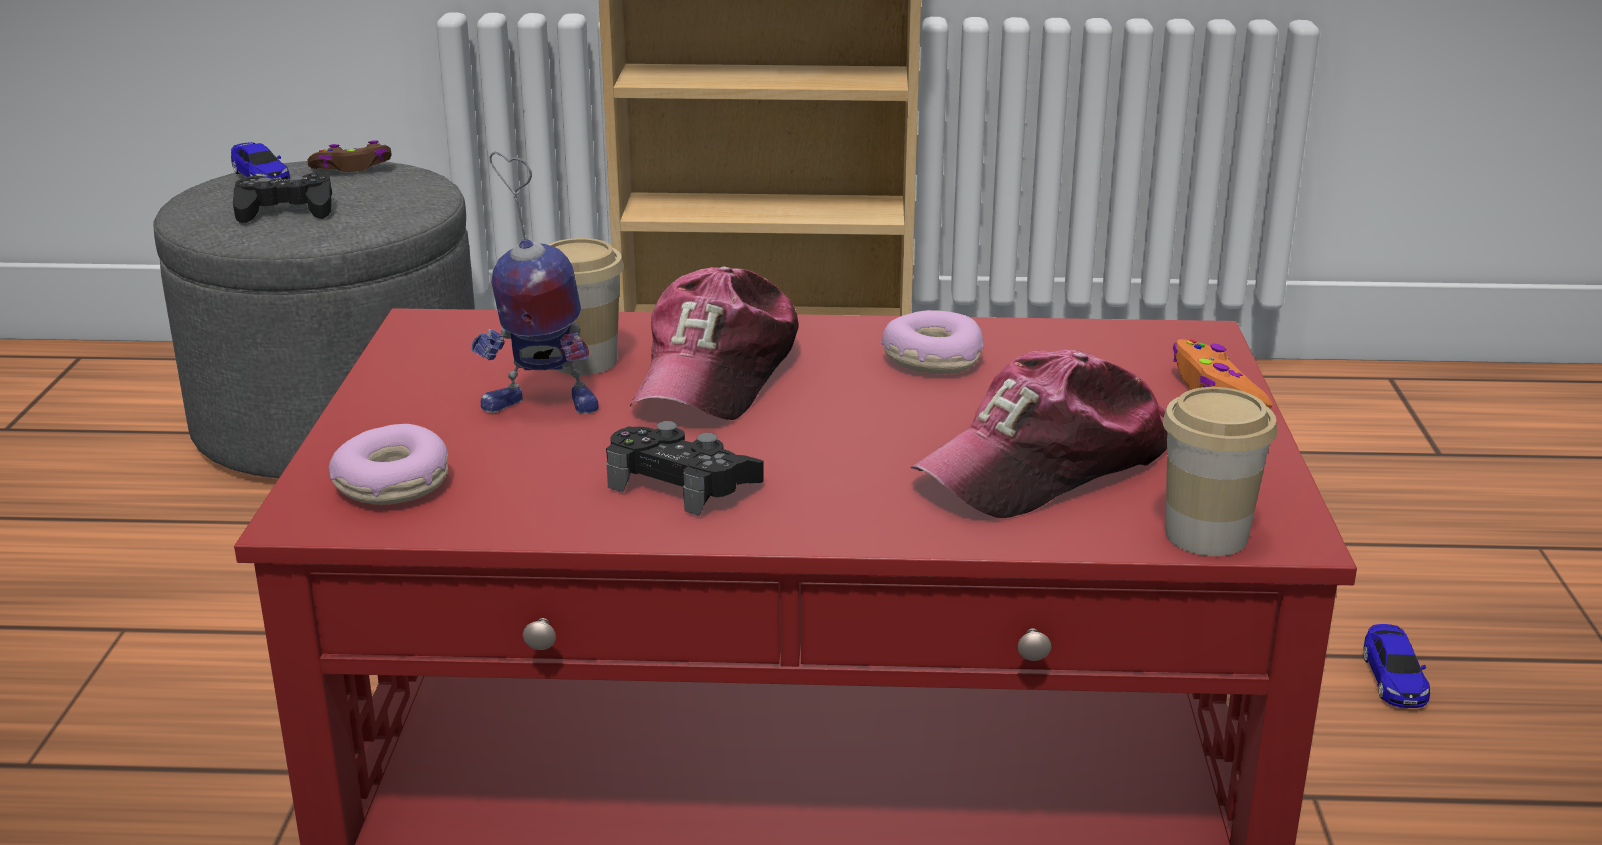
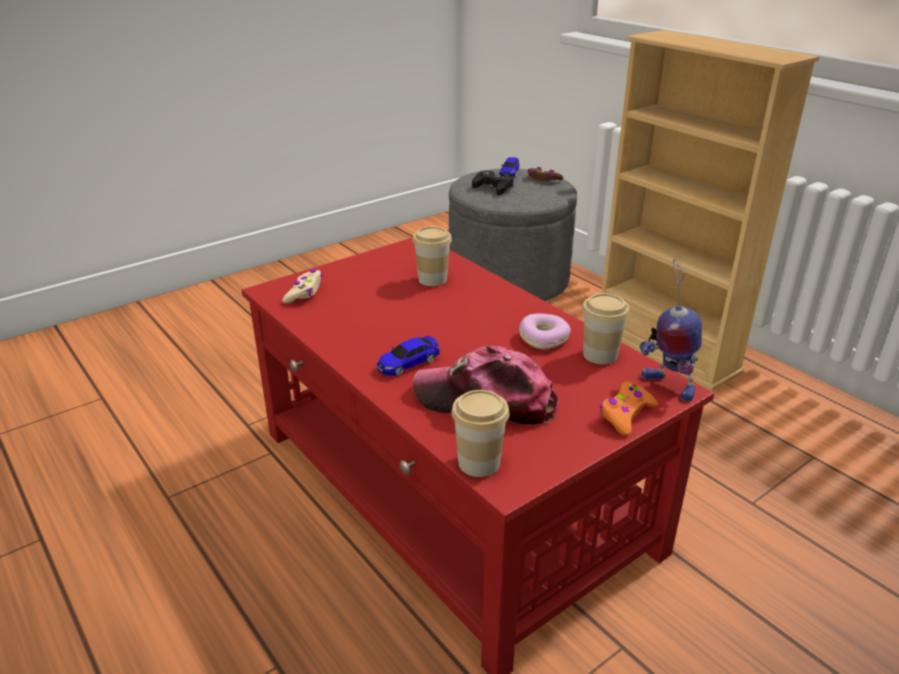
camera: 50 degrees right, 5 degrees up
(393, 484) = (304, 292): donut -> beige game controller
(539, 406) = (388, 288): toy robot -> toy robot (667, 385)
(682, 483) = (369, 336): black game controller -> none
(717, 374) = (460, 305): cap -> none
(1040, 343) = (600, 355): none -> cup
(1393, 679) = (755, 636): toy car -> toy car (408, 363)

